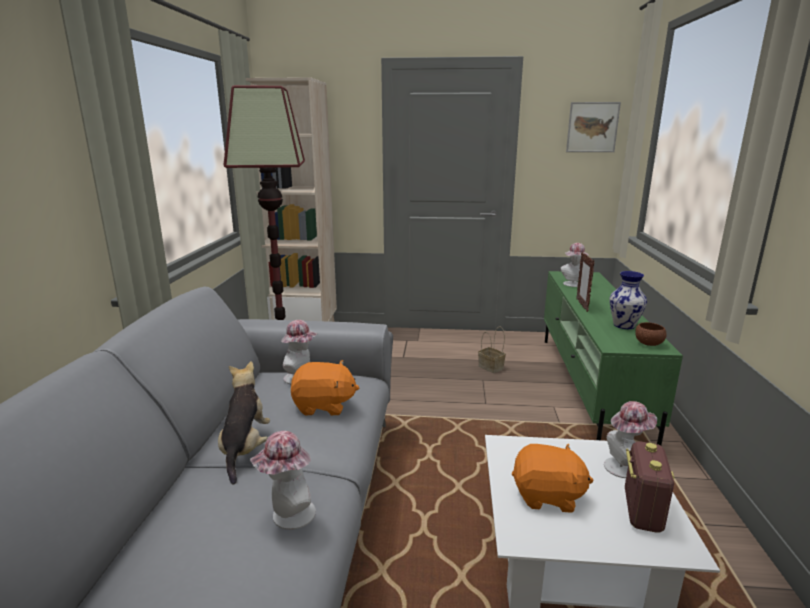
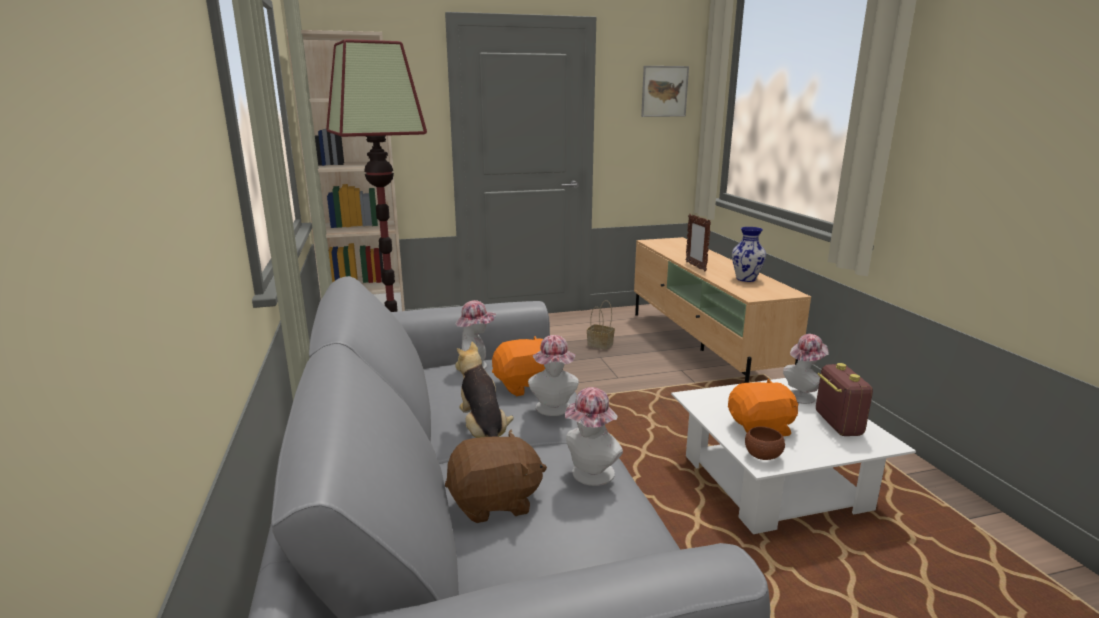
camera: 20 degrees left, 0 degrees up
(186, 522) = (495, 502): none -> brown plush toy
(573, 285) = (671, 250): hat -> hat (553, 410)
(589, 389) = (702, 350): green tv stand -> beige tv stand
(648, 344) = (778, 291): brown bowl -> brown bowl (762, 456)

